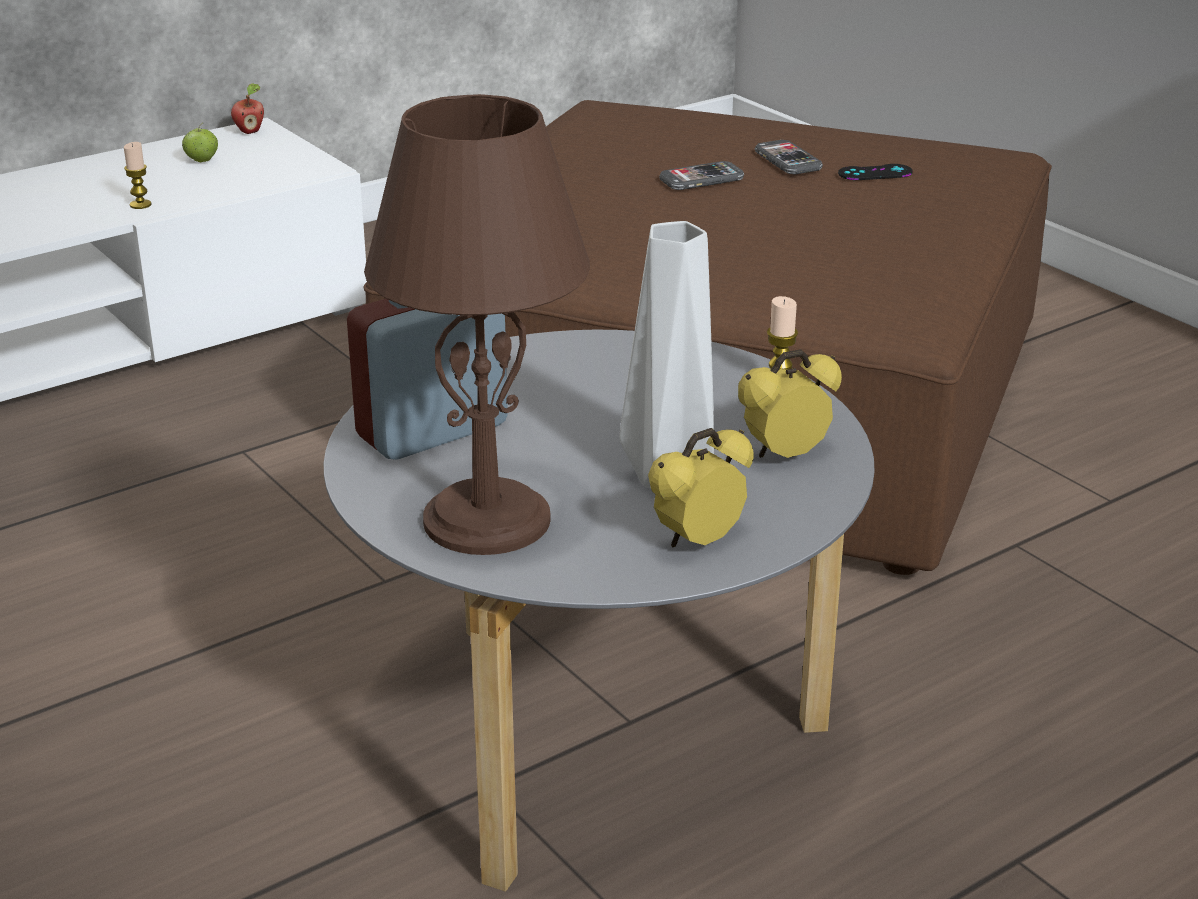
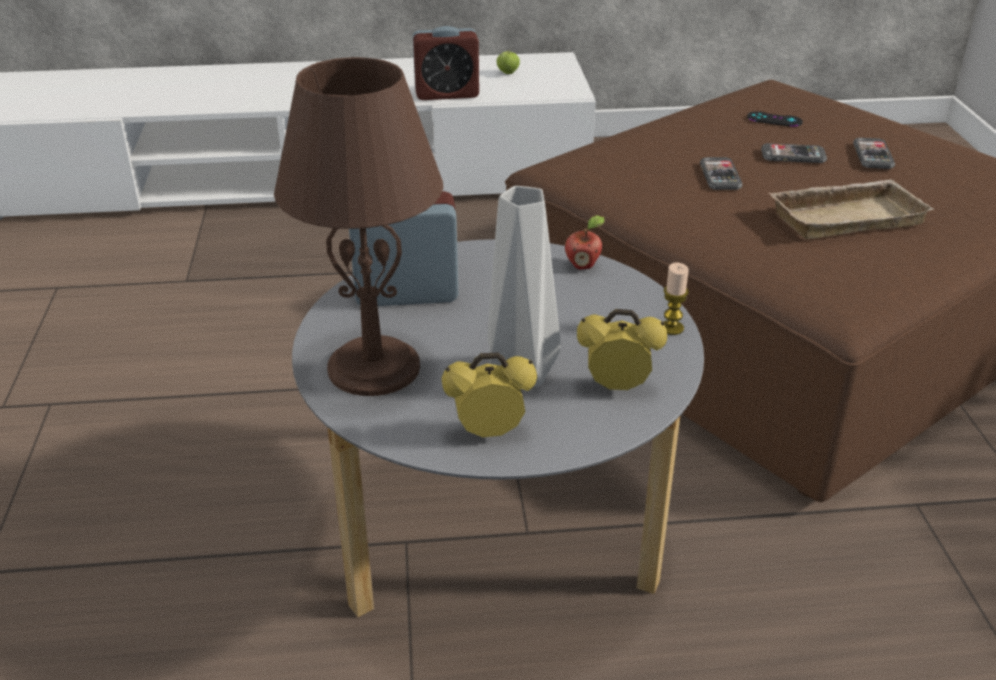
camera: 30 degrees right, 5 degrees up
(140, 205) = (447, 94): candle -> alarm clock
(250, 131) = (554, 59): apple -> apple (583, 265)
(642, 219) = (720, 176): none -> phone
(822, 230) = (846, 216): none -> beige tray
(875, 173) = (934, 180): black game controller -> black game controller (774, 119)

